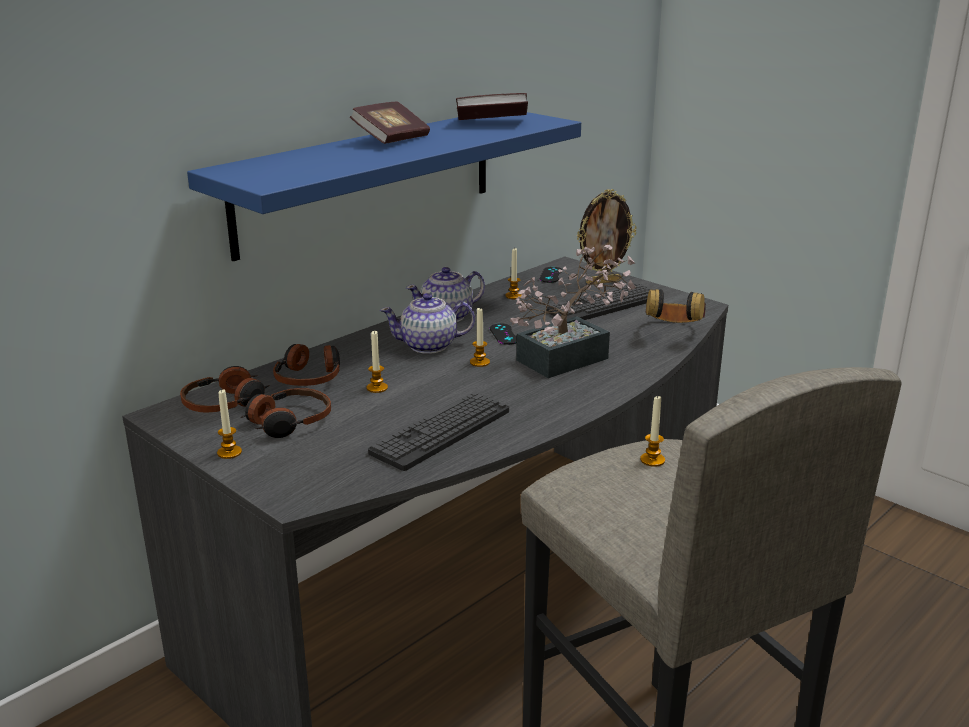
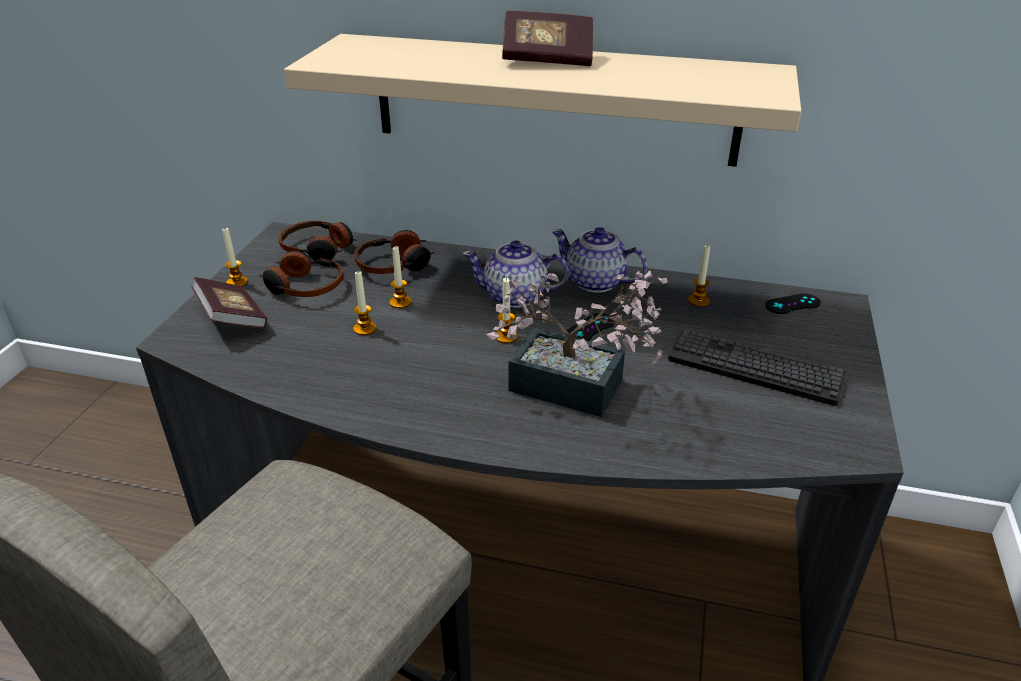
camera: 60 degrees right, 10 degrees up
(368, 179) = (553, 99): blue shelf -> beige shelf
(429, 346) = (516, 296): teapot -> teapot turned 45 degrees counterclockwise
(441, 432) = (336, 366): keyboard -> none
(492, 123) = (699, 76): book -> book (232, 318)
(603, 282) = (826, 345): picture frame -> none
(652, 460) = (345, 528): candle -> candle (365, 329)
(673, 332) = (738, 447): headphones -> none

